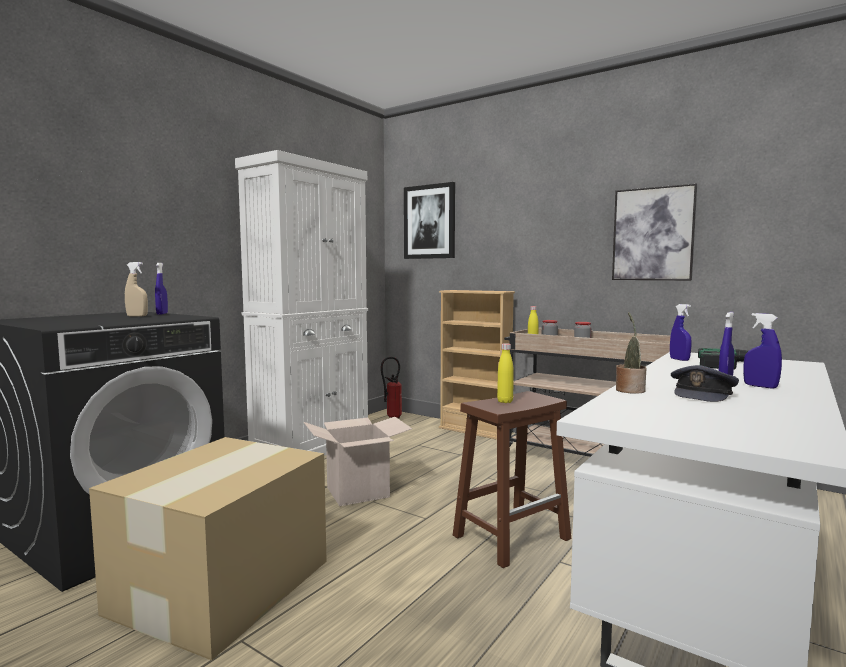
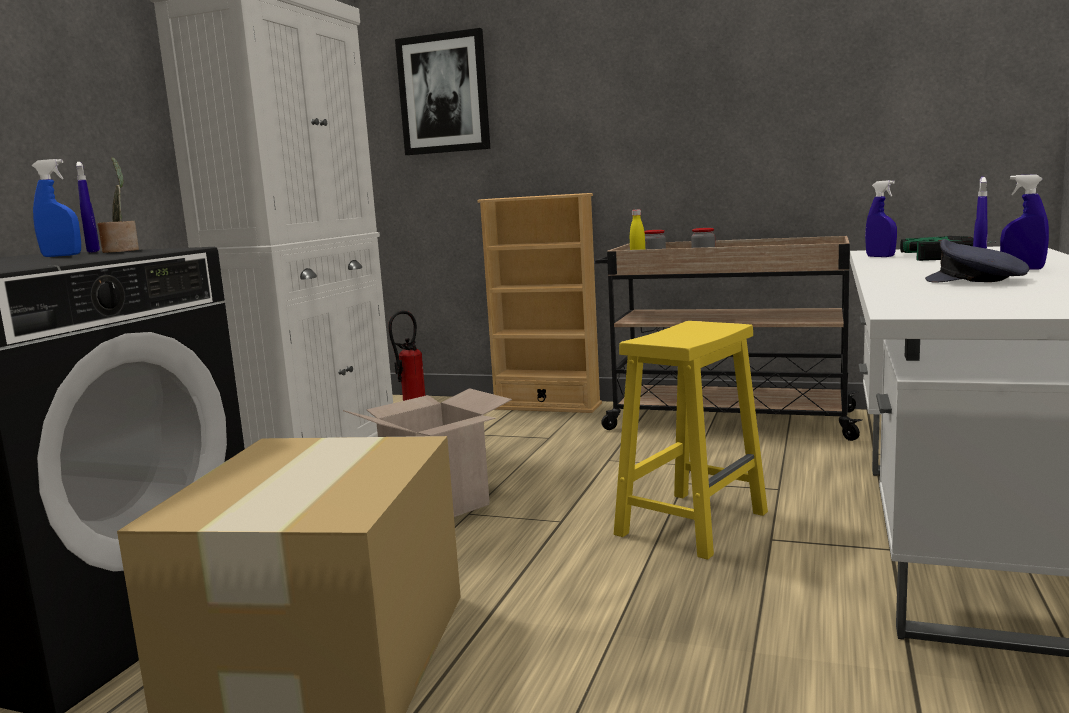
camera: 15 degrees left, 5 degrees up
(137, 316) = (62, 256): beige spray bottle -> blue spray bottle
(505, 401) = (676, 334): yellow bottle -> none
(512, 536) = (692, 522): brown stool -> yellow stool
(629, 390) = (888, 286): potted plant -> potted plant (122, 251)
(653, 234) = (788, 96): picture -> none
(702, 394) = (977, 281): grey cap -> grey cap turned 105 degrees clockwise

